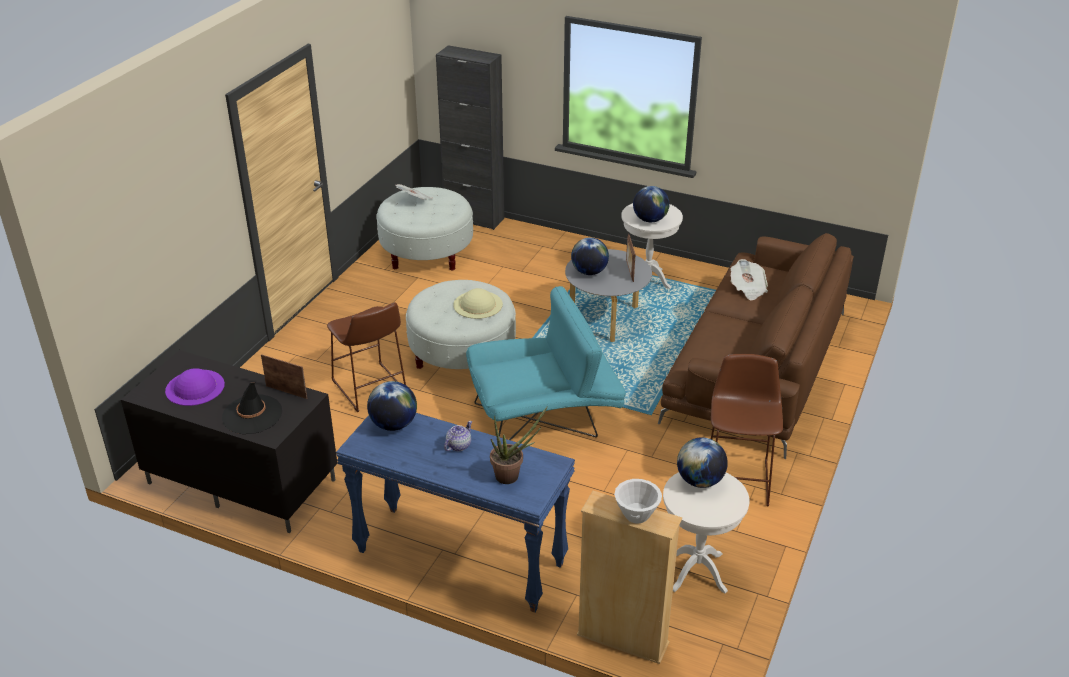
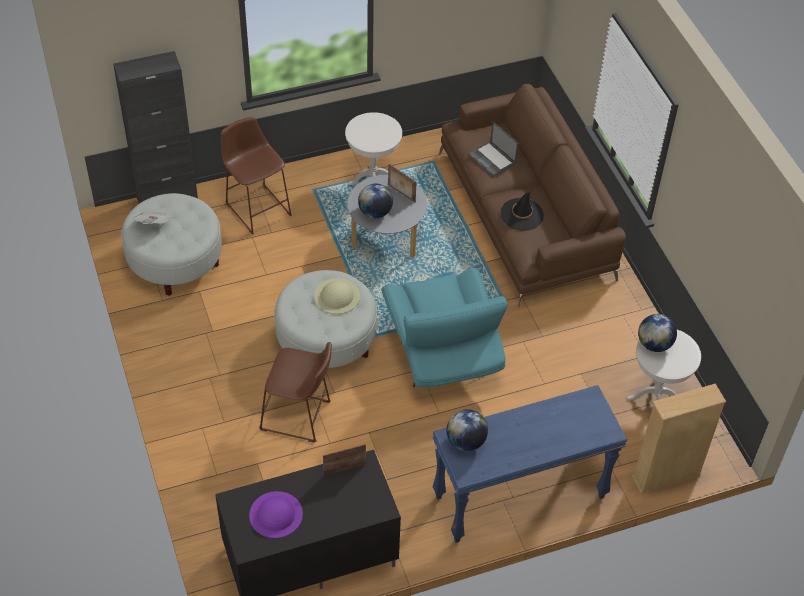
camera: 45 degrees left, 15 degrees up
(252, 415) = (348, 504): black hat -> black hat (522, 214)
(458, 445) = (523, 426): teapot -> none
(512, 476) = (580, 424): potted plant -> none
(544, 416) = (443, 352): turquoise armchair -> turquoise armchair turned 135 degrees clockwise
(636, 515) = (693, 400): white bowl -> none
(650, 220) = (378, 138): globe -> none
(738, 477) = (606, 314): brown stool -> brown stool (257, 207)
(748, 289) = (492, 159): newspaper -> laptop

